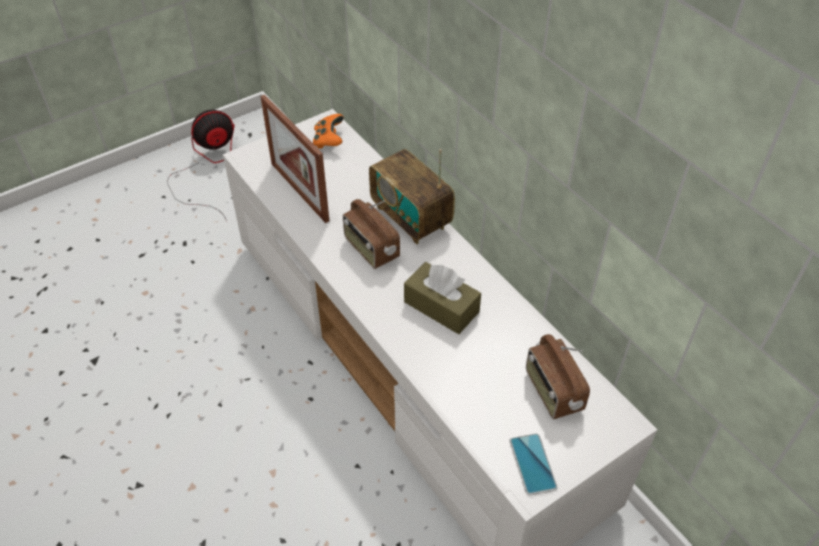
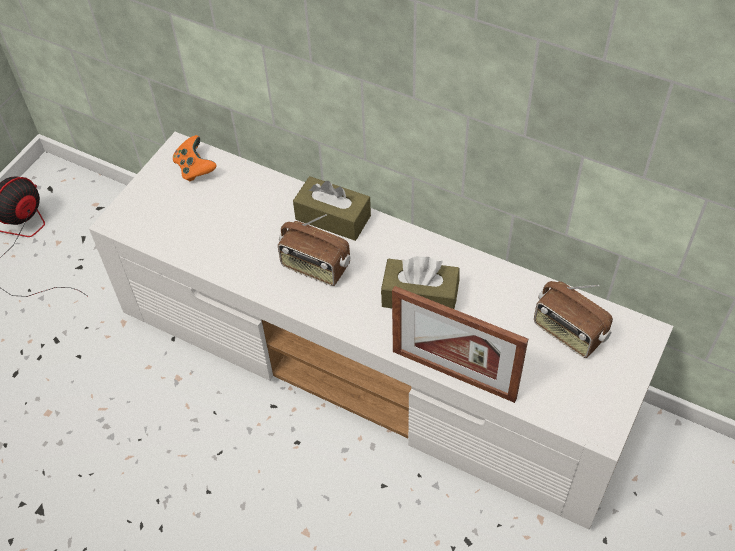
camera: 25 degrees left, 5 degrees up
(299, 191) = (201, 236): picture frame -> picture frame (453, 374)
(411, 217) = (333, 217): radio -> brown tissue box
(532, 464) = (592, 407): phone -> none

